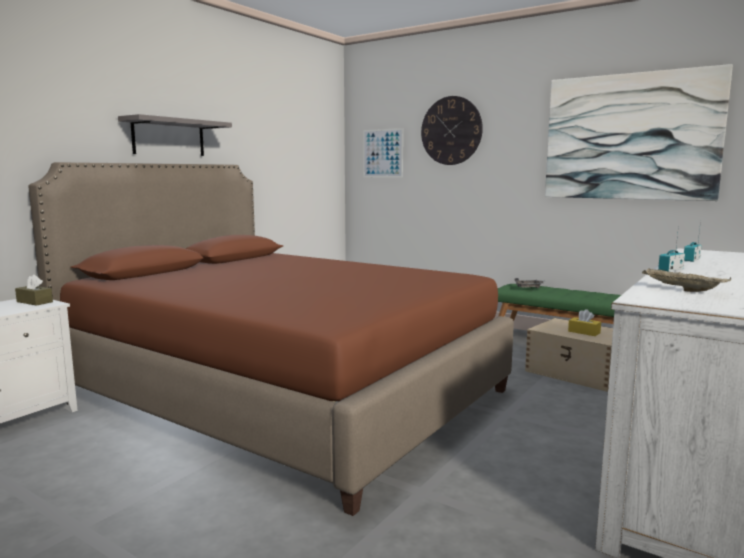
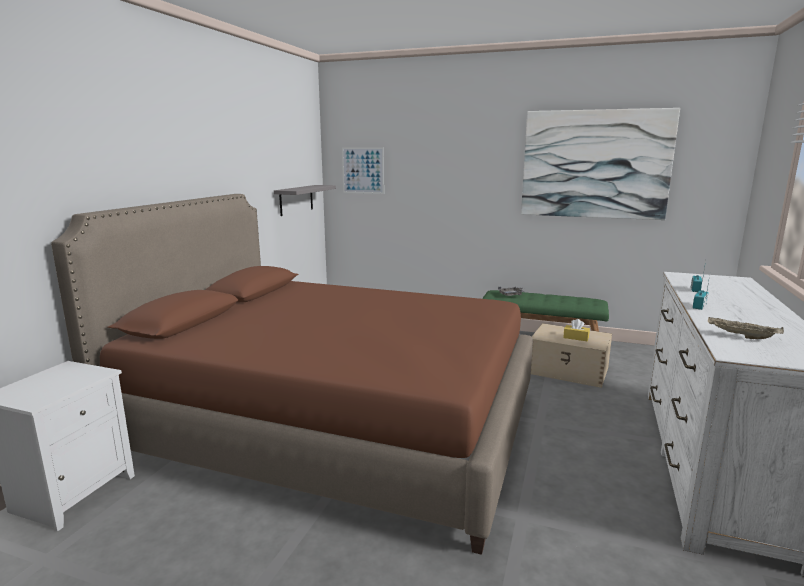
camera: 15 degrees left, 5 degrees up
(34, 302) = (77, 371): brown tissue box -> none
(168, 137) = (178, 171): grey shelf -> grey shelf (296, 200)
(451, 130) = (432, 152): wall clock -> none

